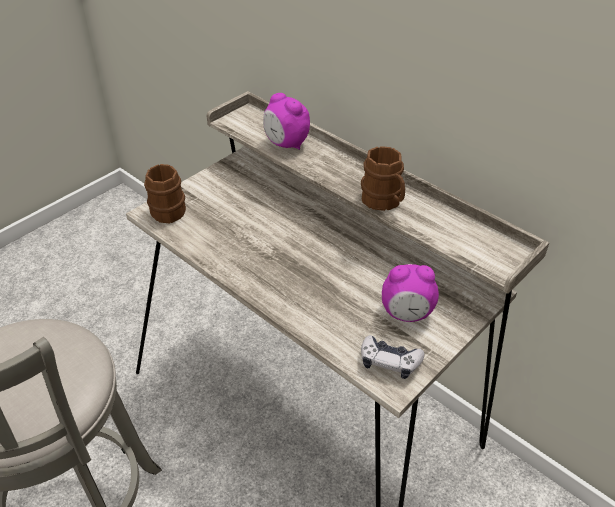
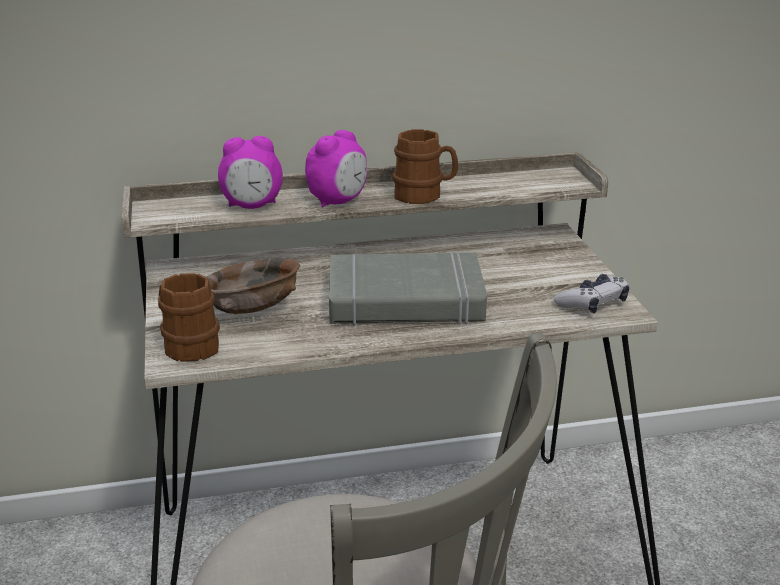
camera: 55 degrees left, 15 degrees down
(231, 209) = (254, 308): none -> brown bowl
(300, 265) = (405, 301): none -> grey book
(406, 314) = (540, 275): alarm clock -> alarm clock (338, 201)

